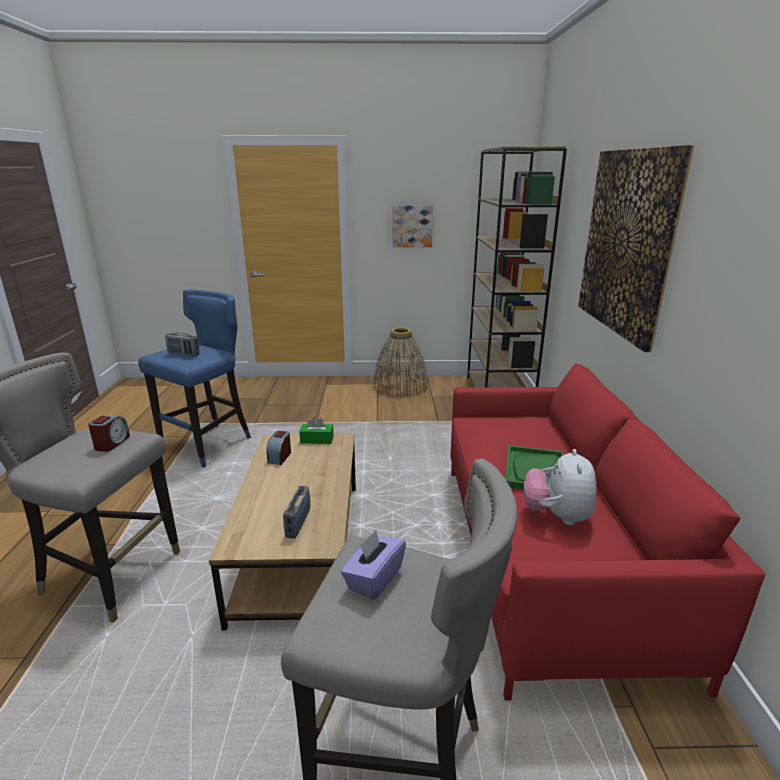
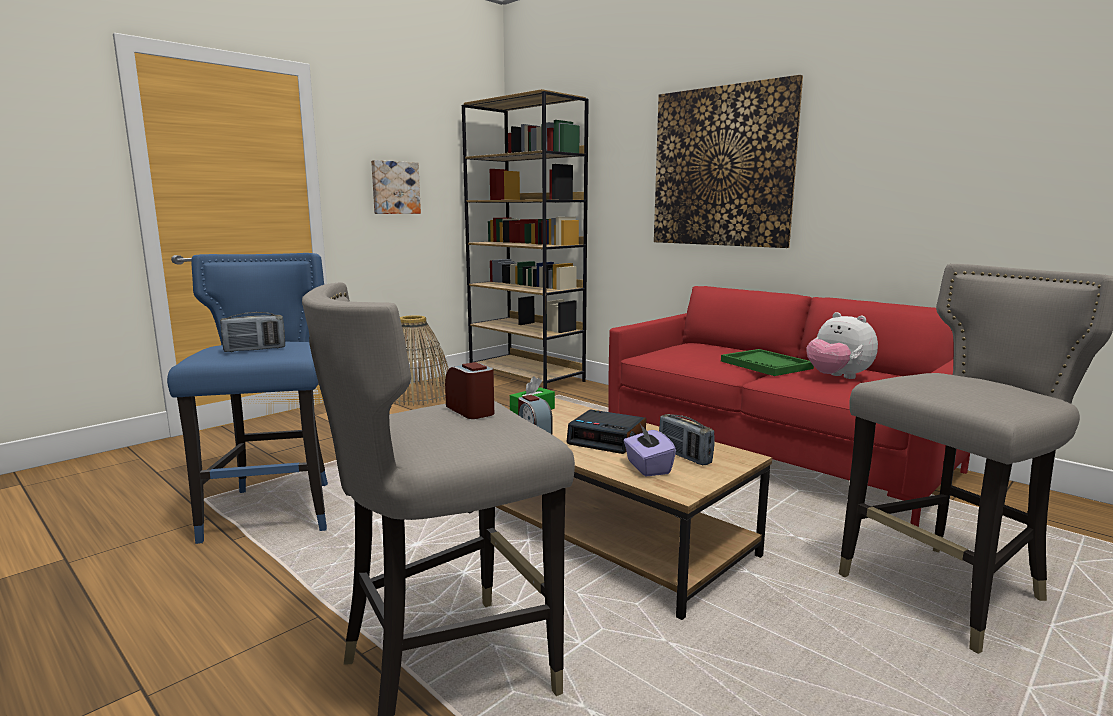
camera: 45 degrees left, 10 degrees down
(295, 485) = (608, 439): none -> alarm clock
(374, 579) = (943, 385): purple tissue box -> purple tissue box (647, 467)

